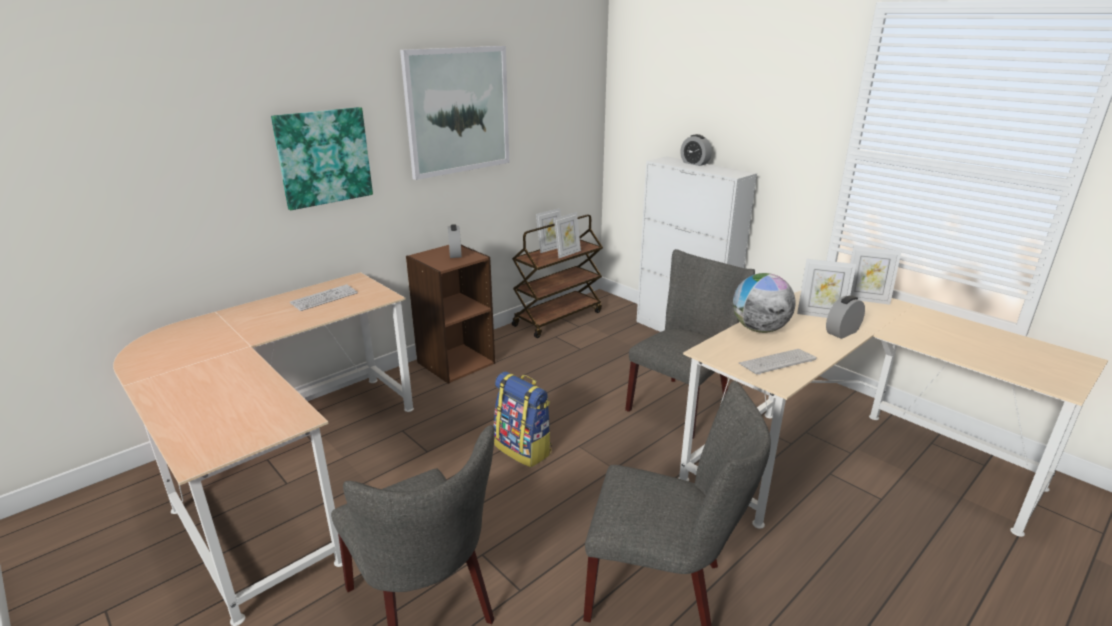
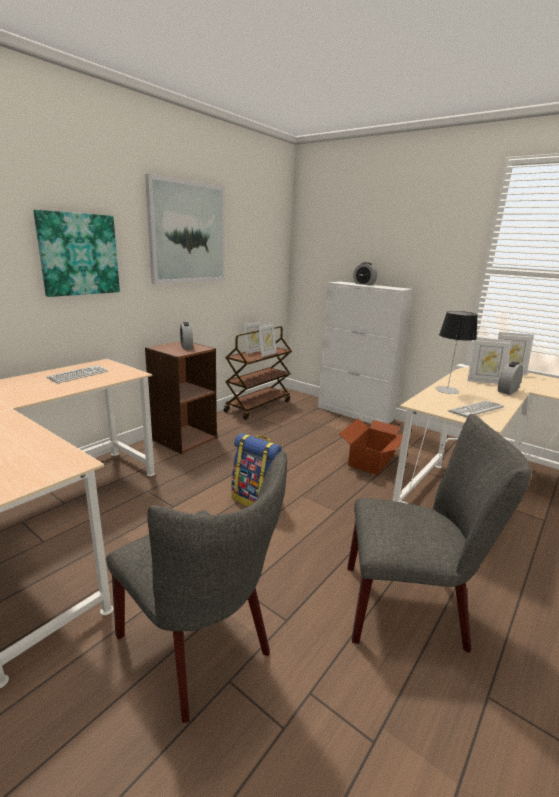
camera: 10 degrees left, 5 degrees down
(683, 403) = (372, 460): grey chair -> cardboard box
(759, 329) = (447, 390): globe -> table lamp

